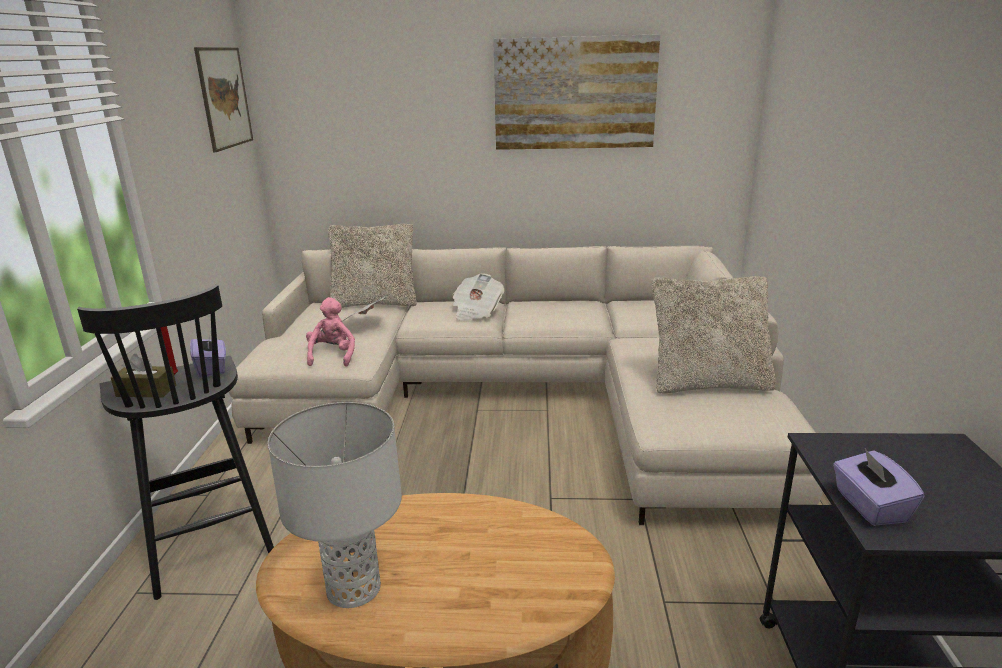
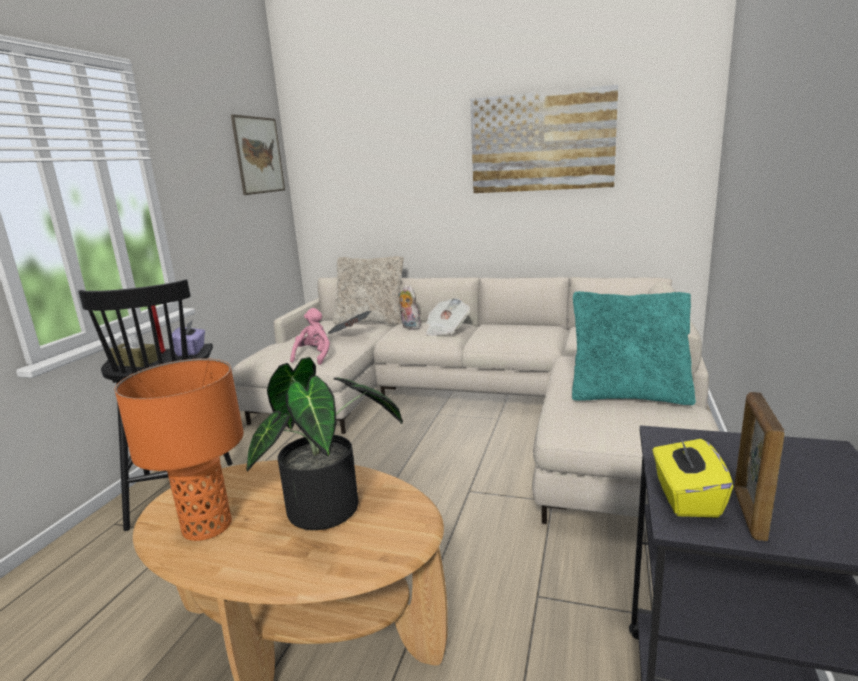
camera: 15 degrees right, 5 degrees down
(353, 587) = (207, 525): white table lamp -> orange table lamp
(431, 310) = (409, 327): none -> plush toy
(485, 550) = (332, 509): none -> potted plant
(708, 381) = (629, 393): beige pillow -> turquoise pillow
(869, 506) = (686, 498): purple tissue box -> yellow tissue box
(926, 515) = (749, 514): none -> picture frame

